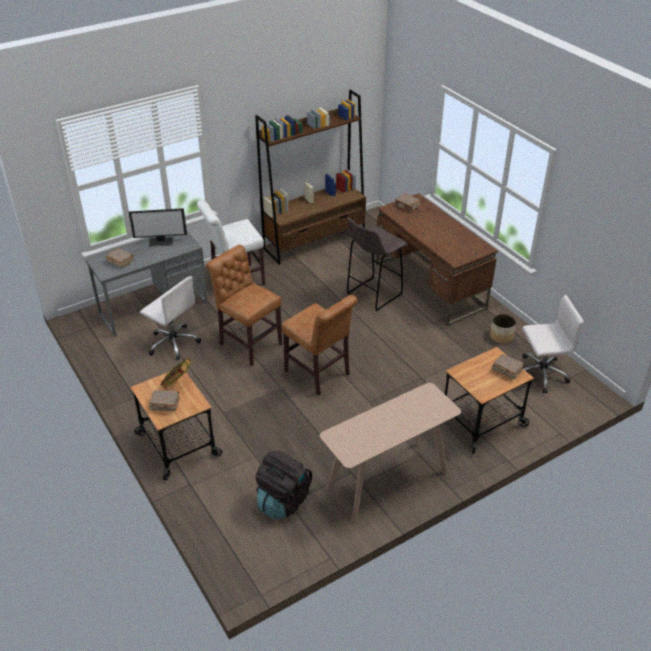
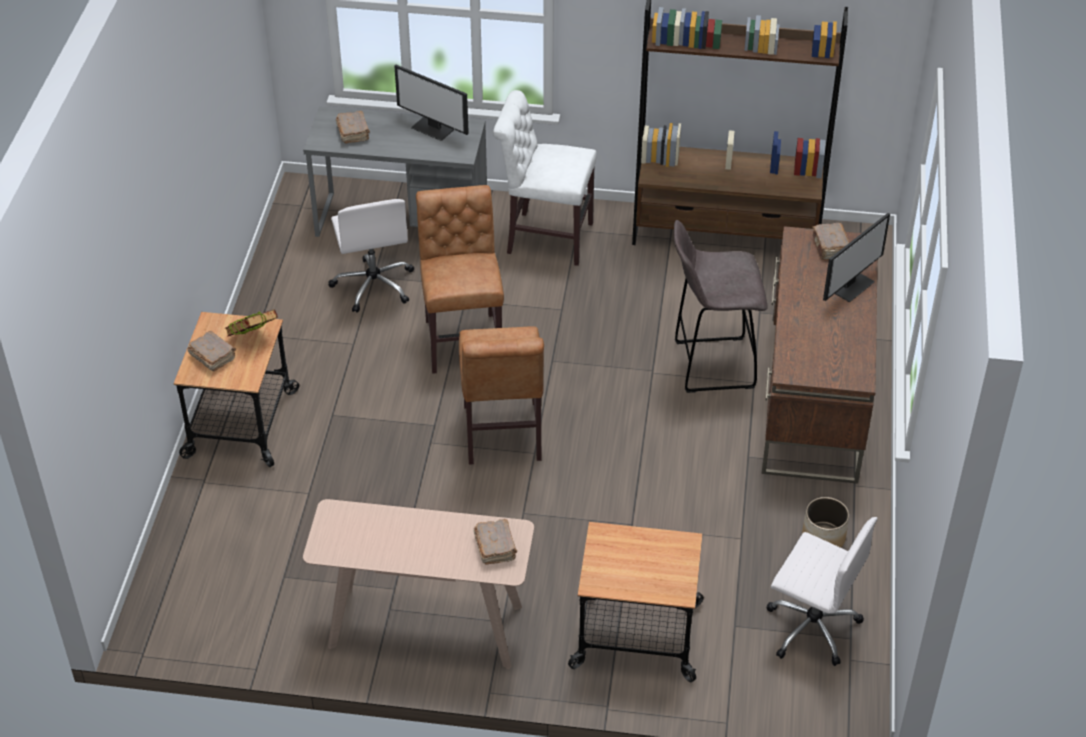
camera: 40 degrees right, 5 degrees up
(283, 501) = (279, 568): black backpack -> none
(434, 216) = (851, 285): none -> monitor
(506, 370) = (670, 573): brown book -> brown book (495, 547)

